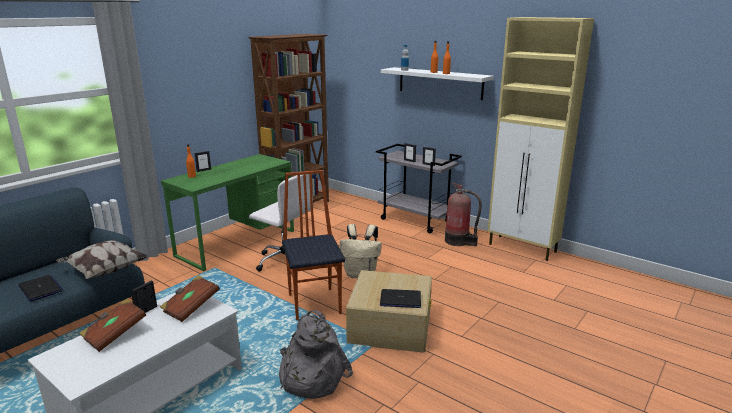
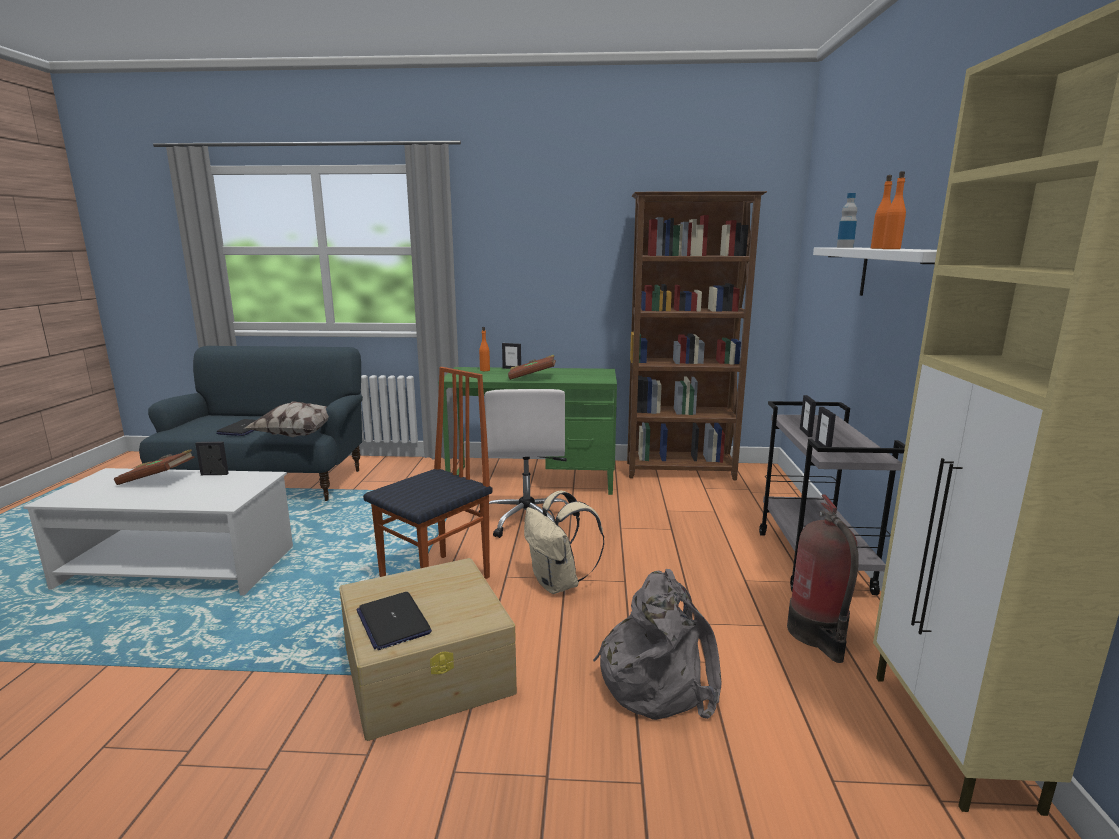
camera: 55 degrees right, 5 degrees down
(191, 307) = (230, 488): brown book -> brown book (532, 377)
(311, 376) = (246, 651): grey backpack -> grey backpack (658, 679)

